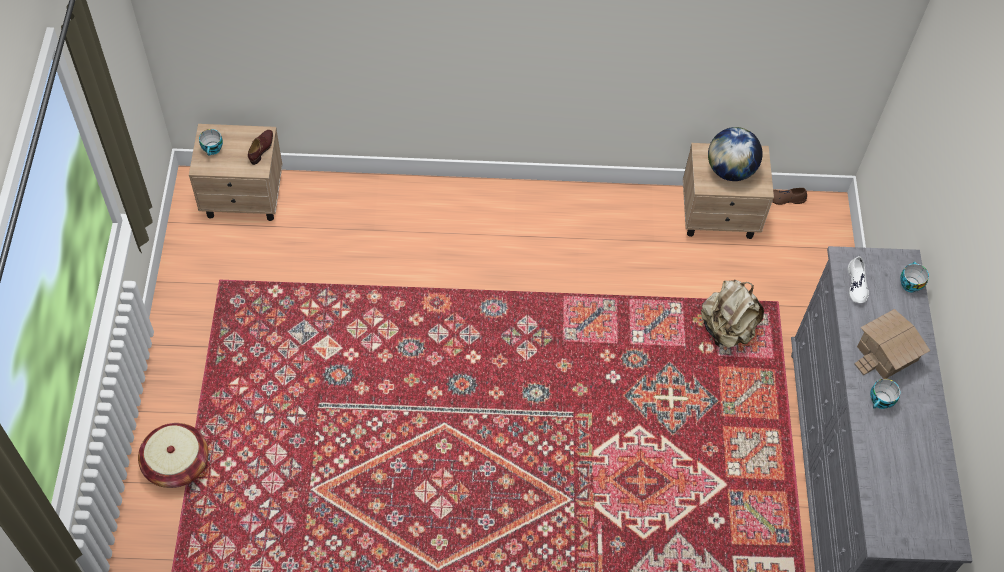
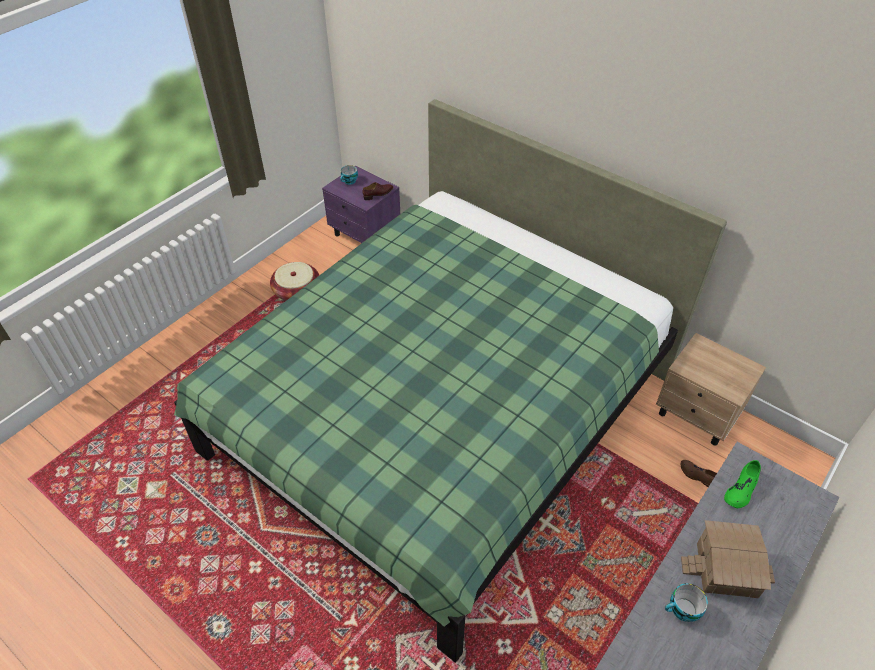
camera: 40 degrees right, 10 degrees down
(177, 464) = (179, 356): basket -> basket (297, 292)
(244, 198) = (365, 235): beige nightstand -> purple nightstand
(499, 355) = (439, 413): none -> green bed
(726, 329) = (637, 500): beige backpack -> none
(730, 170) = (715, 367): globe -> none
(785, 198) = (769, 432): brown shoe -> brown shoe (698, 476)
(857, 284) = (741, 489): white shoe -> green shoe
(909, 283) = (803, 520): cup -> none

